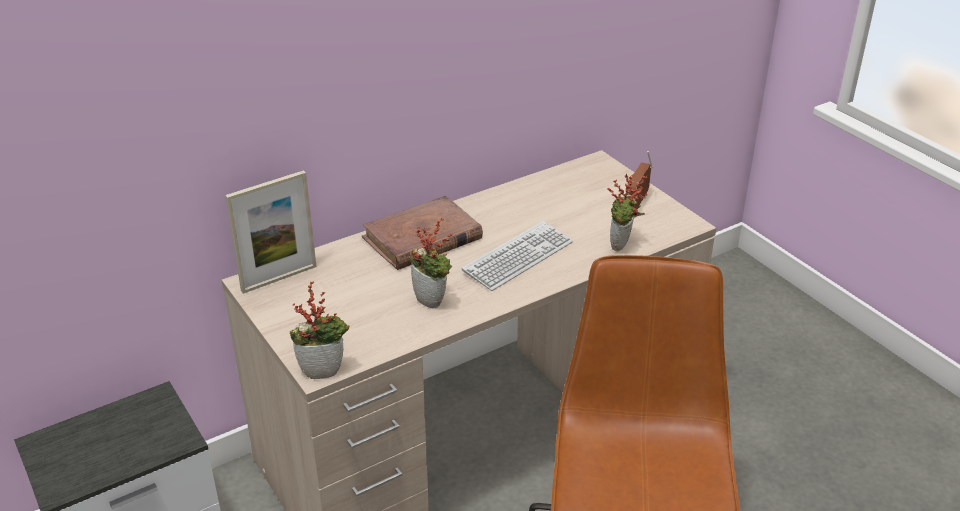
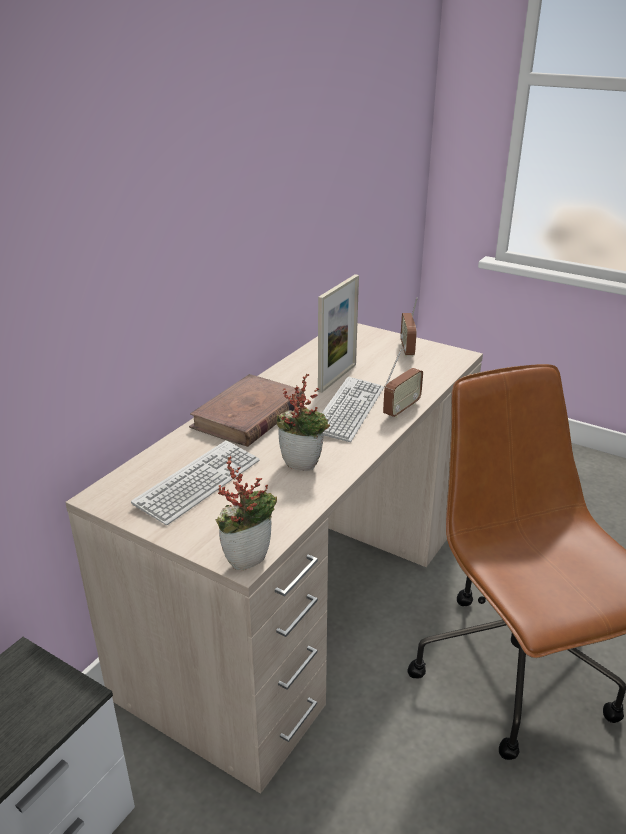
camera: 25 degrees left, 5 degrees down
(279, 278) = (131, 484): picture frame -> picture frame (337, 378)
(332, 293) = (198, 483): none -> keyboard
(569, 270) = (401, 409): none -> radio
(622, 246) = (426, 382): potted plant -> none

